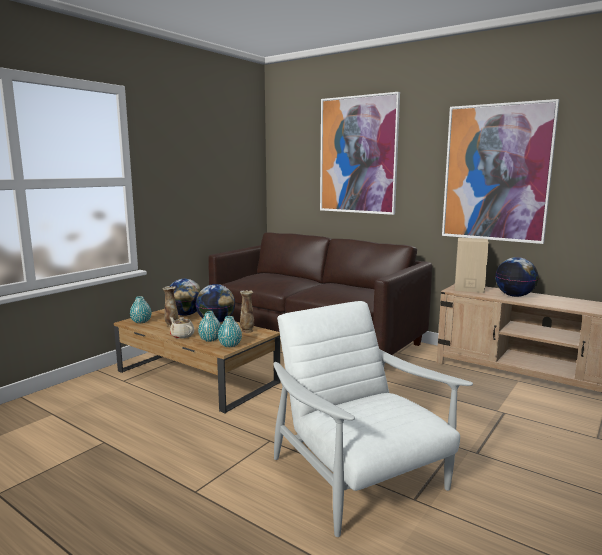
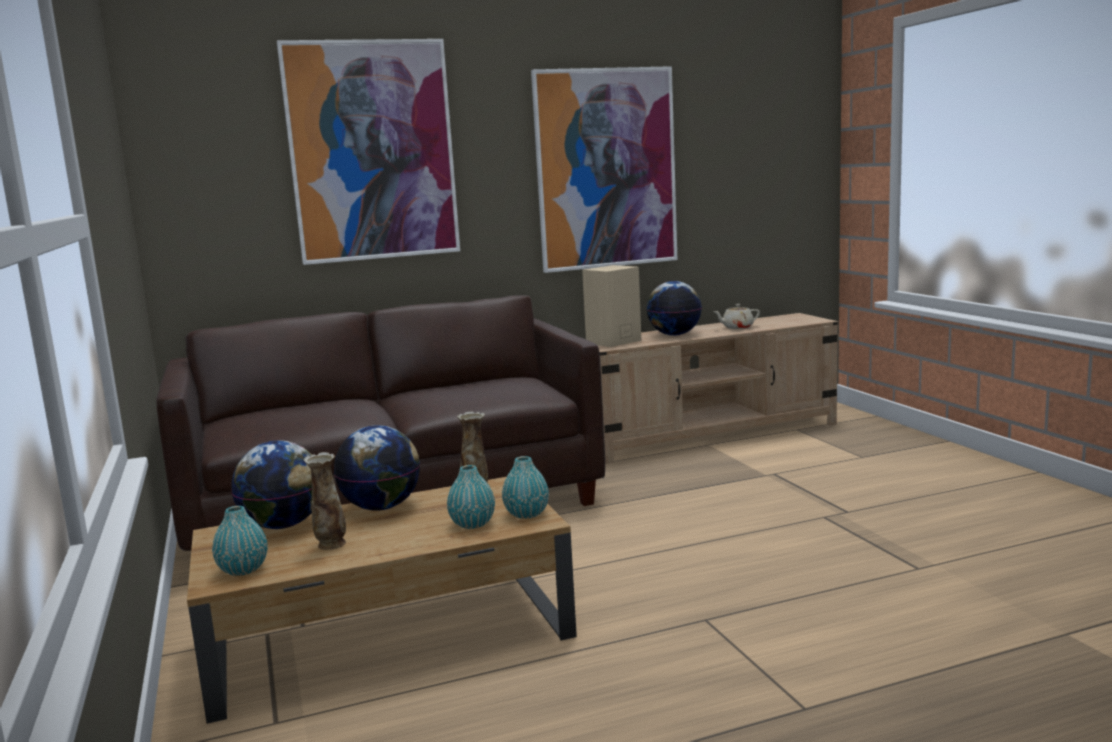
camera: 55 degrees left, 0 degrees up
(182, 335) = (410, 543): beige teapot -> beige teapot (737, 327)
(359, 477) = (851, 584): white armchair -> none

